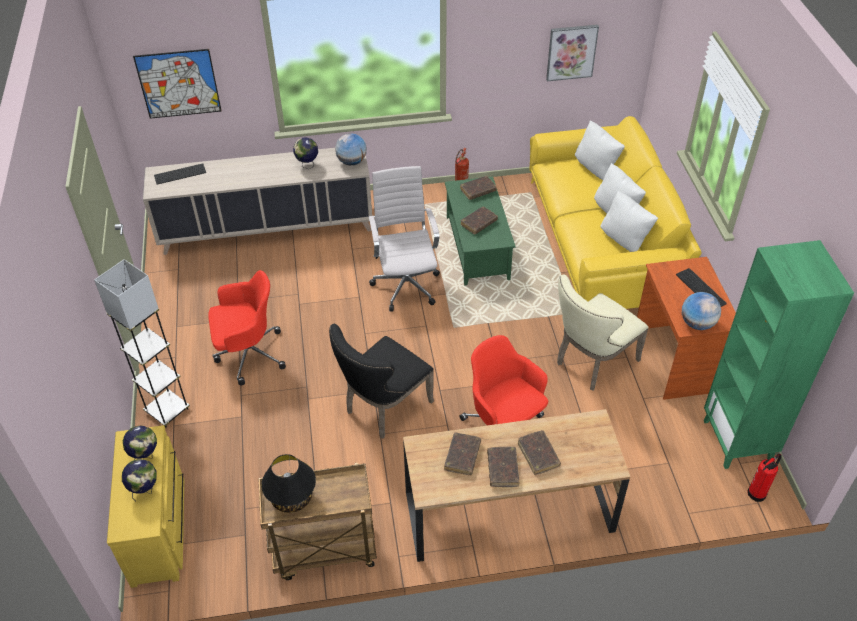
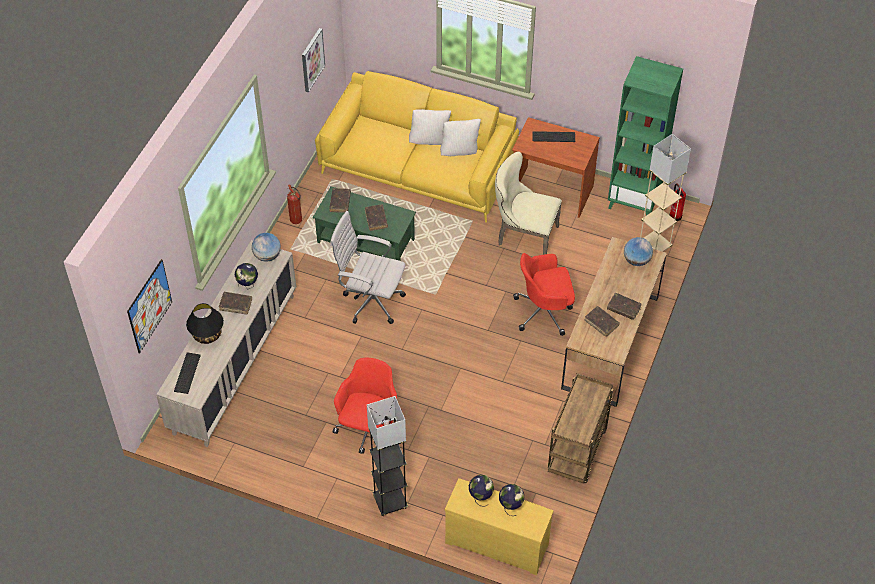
camera: 60 degrees left, 5 degrees up
(292, 498) = (575, 424): black table lamp -> black table lamp (207, 334)
(384, 408) = (481, 369): black chair -> none
(538, 455) = (624, 286): brown book -> brown book (236, 305)
(592, 363) = (523, 236): beige chair -> beige chair turned 120 degrees clockwise
(596, 169) = (375, 124): white pillow -> none
(689, 492) = (654, 246): none -> beige floor lamp
(697, 323) = (580, 155): globe -> globe (636, 260)

